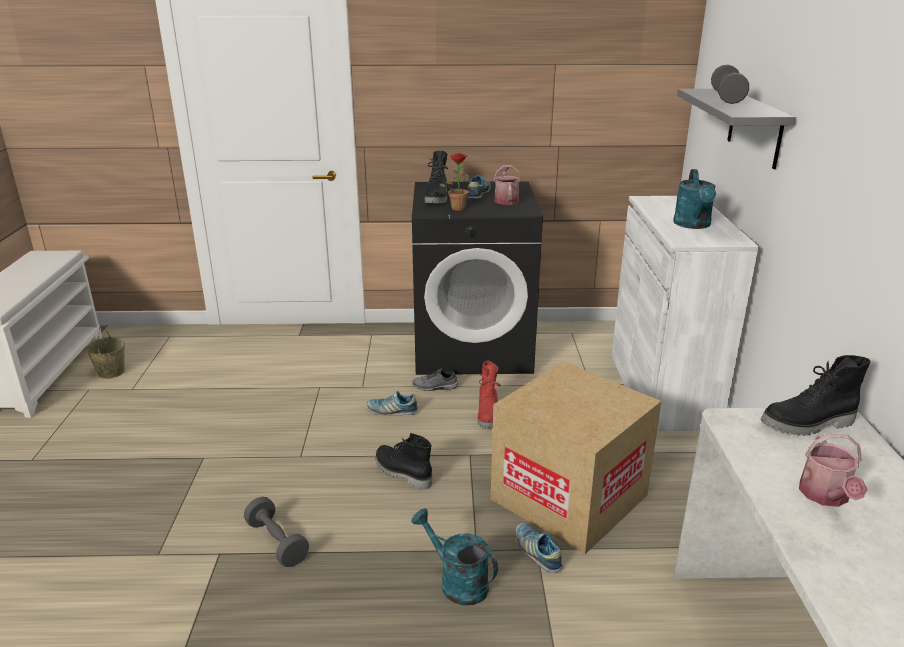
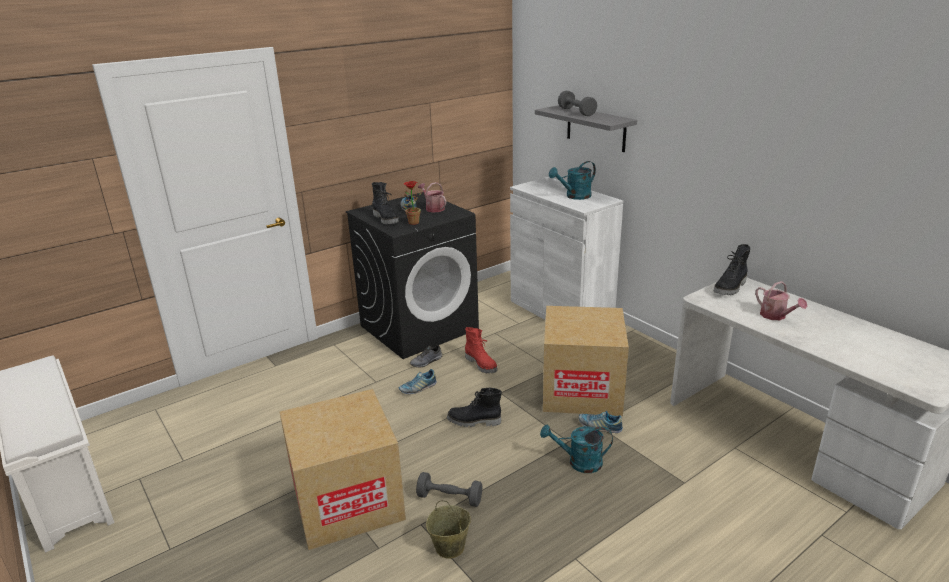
camera: 35 degrees left, 0 degrees up
(110, 372) = (140, 457): beige bucket -> beige bucket (449, 547)
(192, 493) = (347, 501): none -> cardboard box
(693, 225) = (574, 196): turquoise watering can -> turquoise watering can turned 90 degrees clockwise

